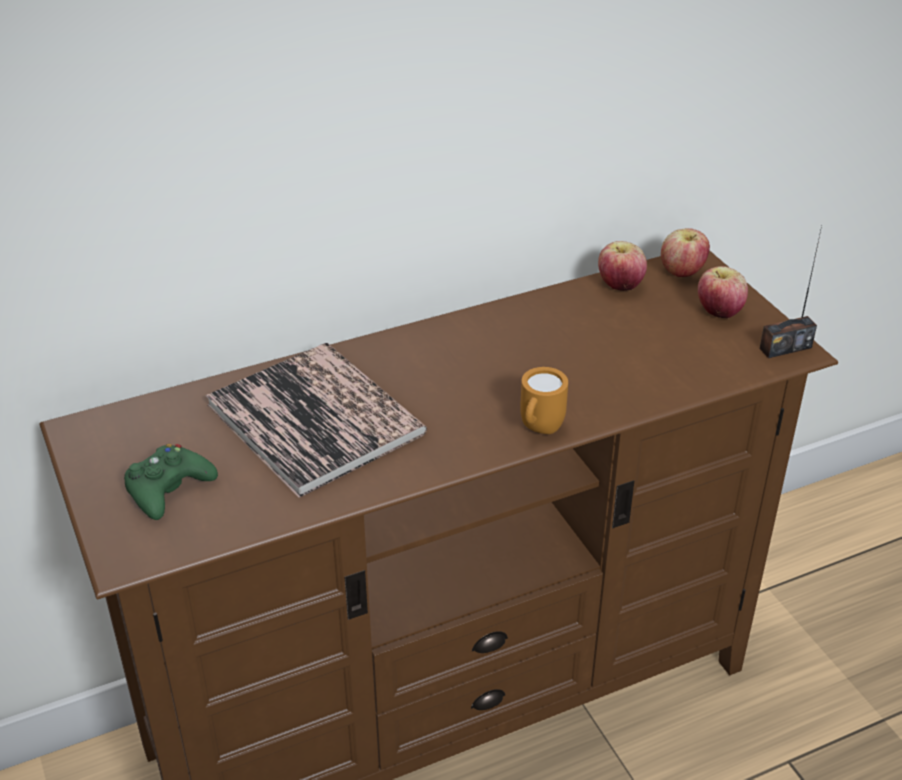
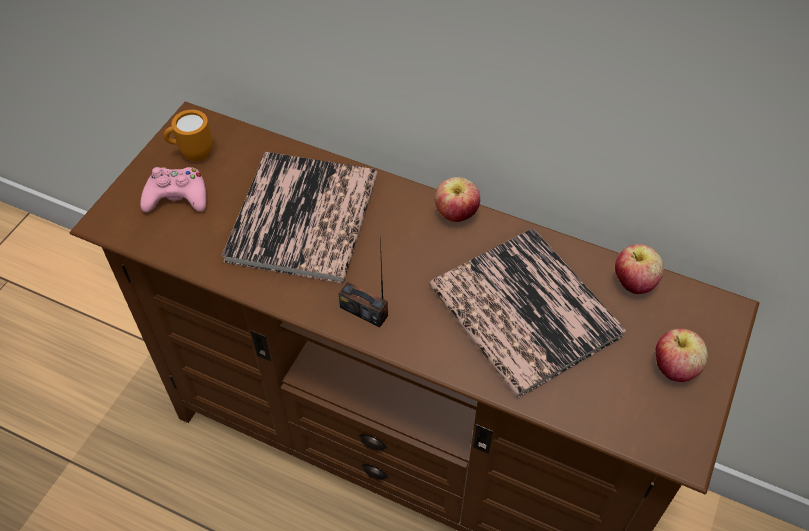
camera: 50 degrees right, 15 degrees up
(168, 489) = (177, 197): green game controller -> pink game controller
(539, 430) = (408, 343): orange mug -> orange mug (192, 154)
(582, 351) = (524, 311): none -> book
(682, 272) = (699, 311): apple -> apple (456, 214)
(785, 348) = (677, 443): radio -> radio (364, 311)

